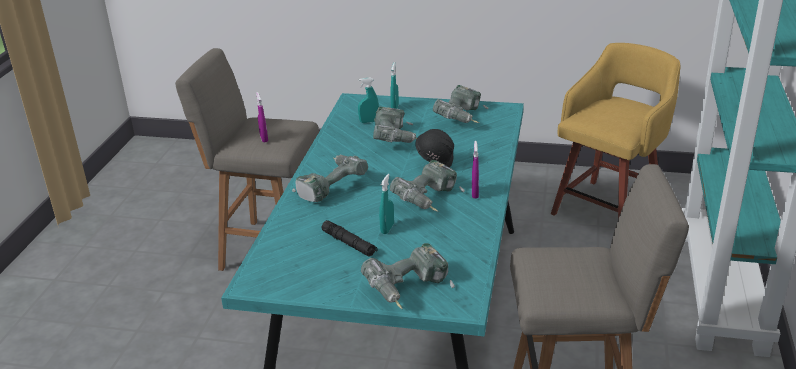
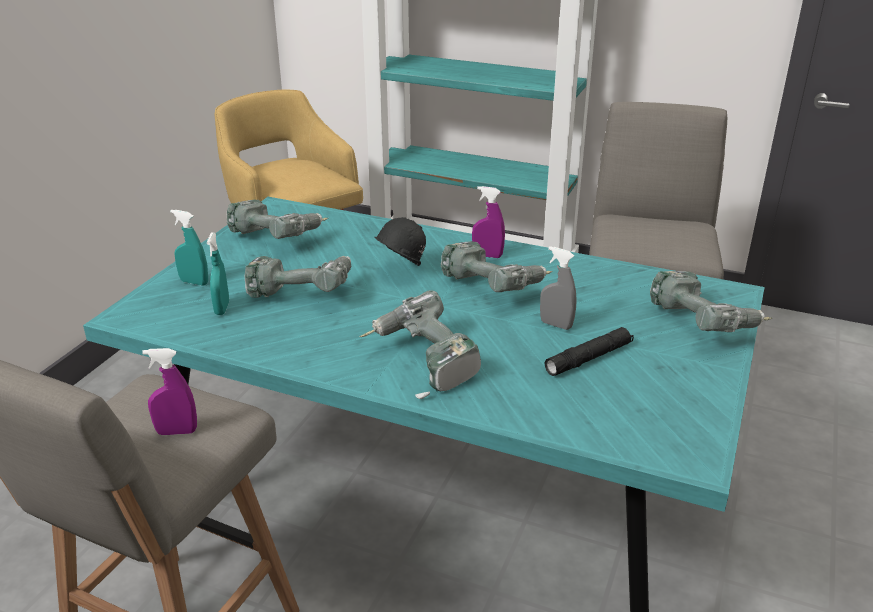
camera: 80 degrees left, 0 degrees up
(387, 228) = (556, 325): turquoise spray bottle -> grey spray bottle

